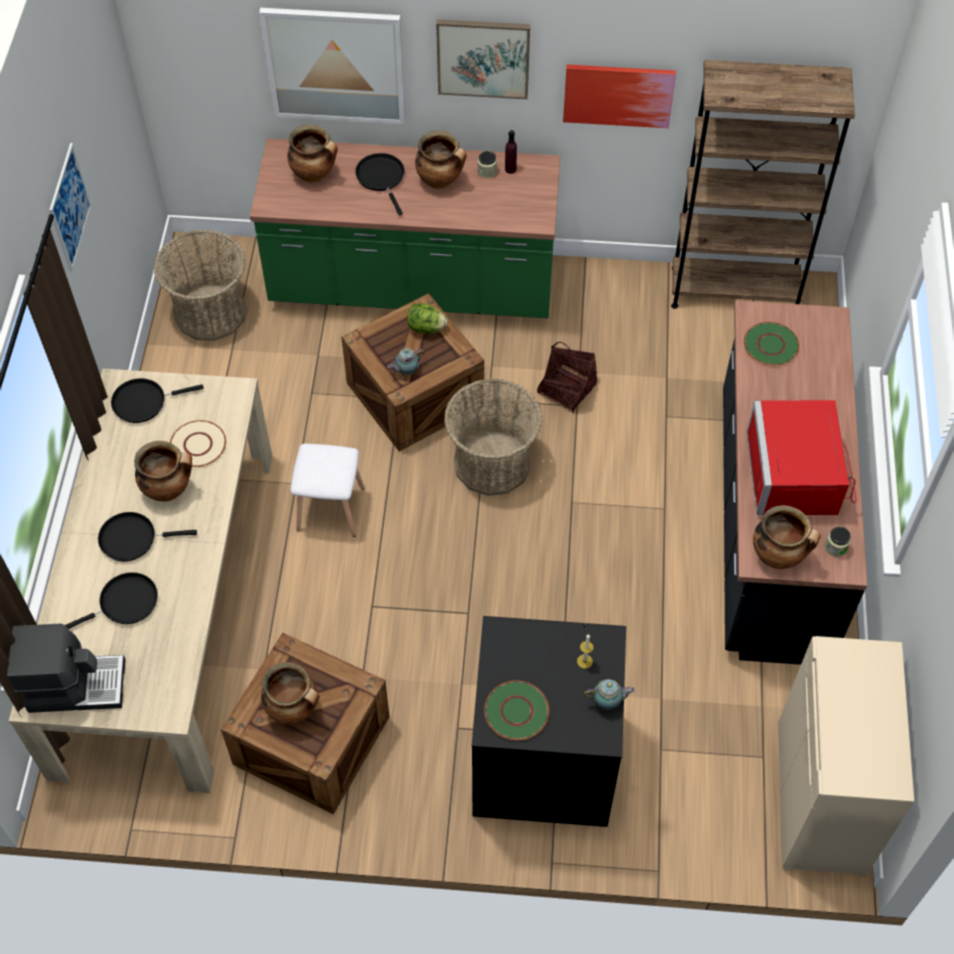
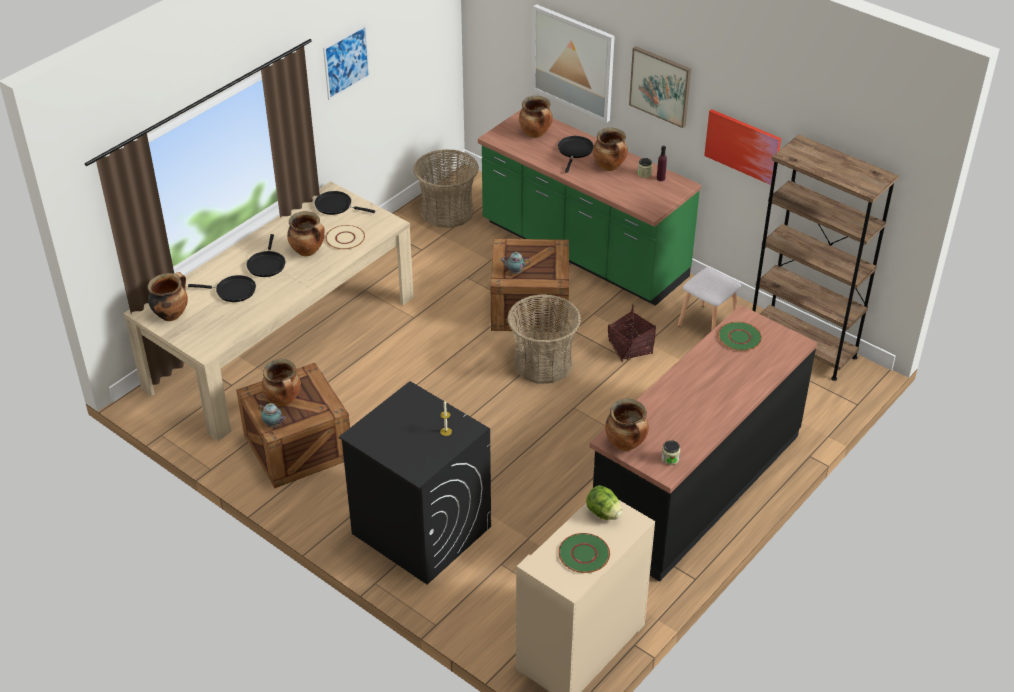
camera: 35 degrees right, 15 degrees down
(75, 684) = (171, 314): coffee machine -> cooking pot
(132, 538) = (266, 264): black frying pan -> black frying pan turned 120 degrees counterclockwise
(331, 509) = (421, 340): white stool -> white stool (707, 325)
(426, 328) = (549, 256): lettuce -> lettuce (603, 513)
(516, 711) = (380, 434): green plate -> green plate (583, 554)
(608, 702) = (438, 458): teapot -> teapot (273, 425)
(799, 475) = (686, 411): red microwave -> none

